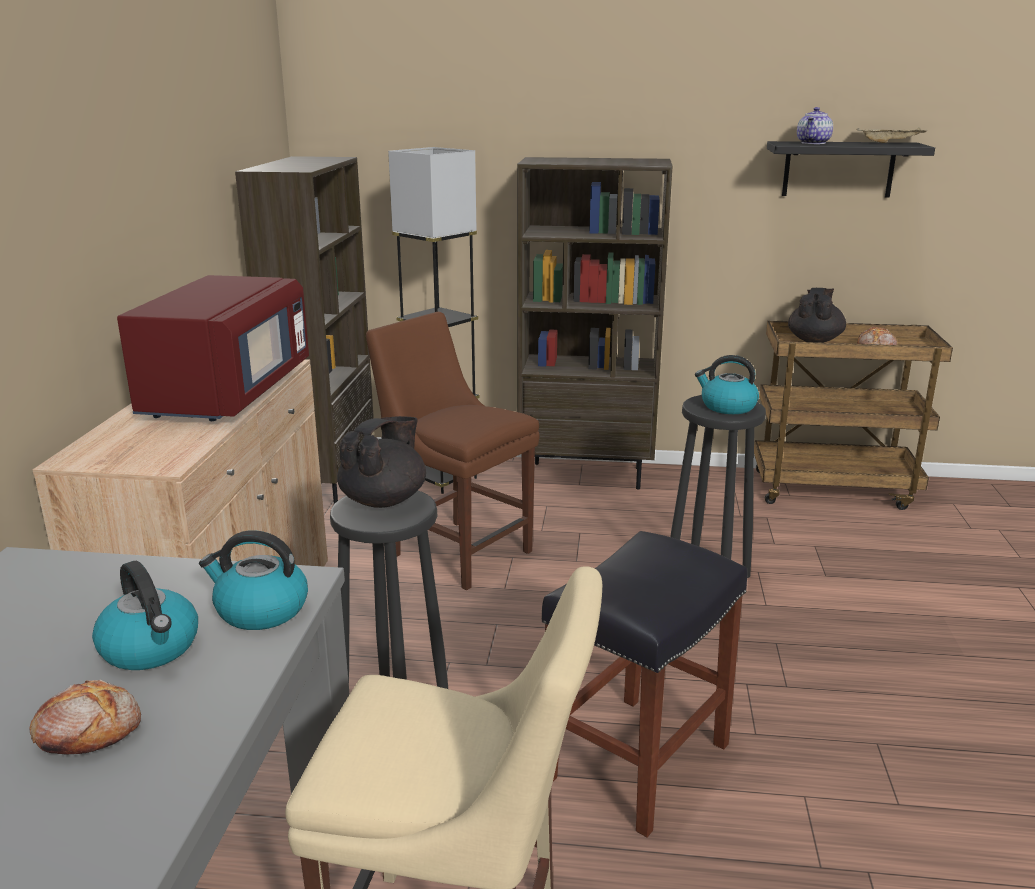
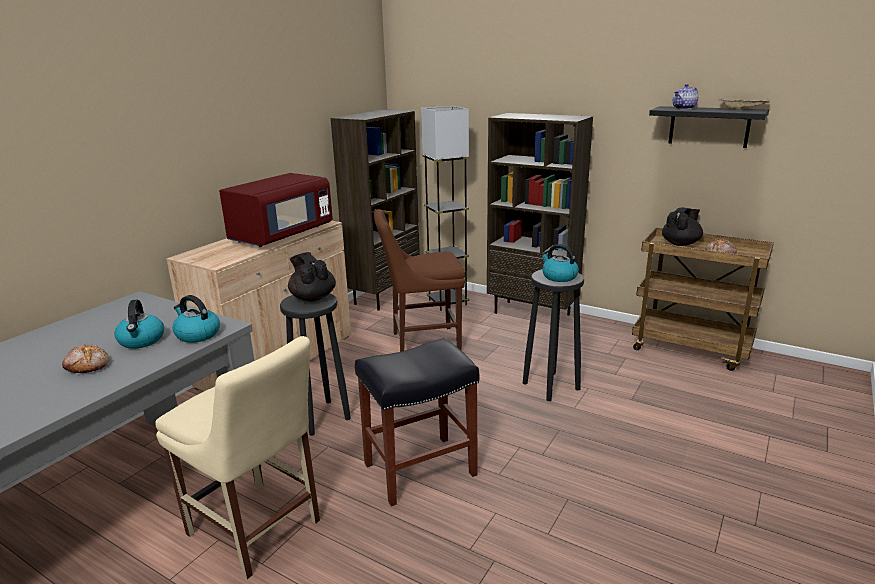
camera: 25 degrees right, 0 degrees up
(384, 500) = (313, 297): black teapot -> black teapot turned 90 degrees counterclockwise
(457, 551) = (421, 342): brown chair -> brown chair turned 75 degrees counterclockwise

